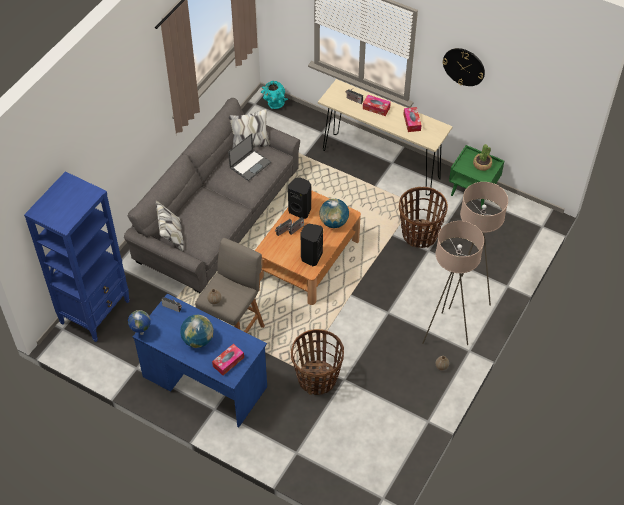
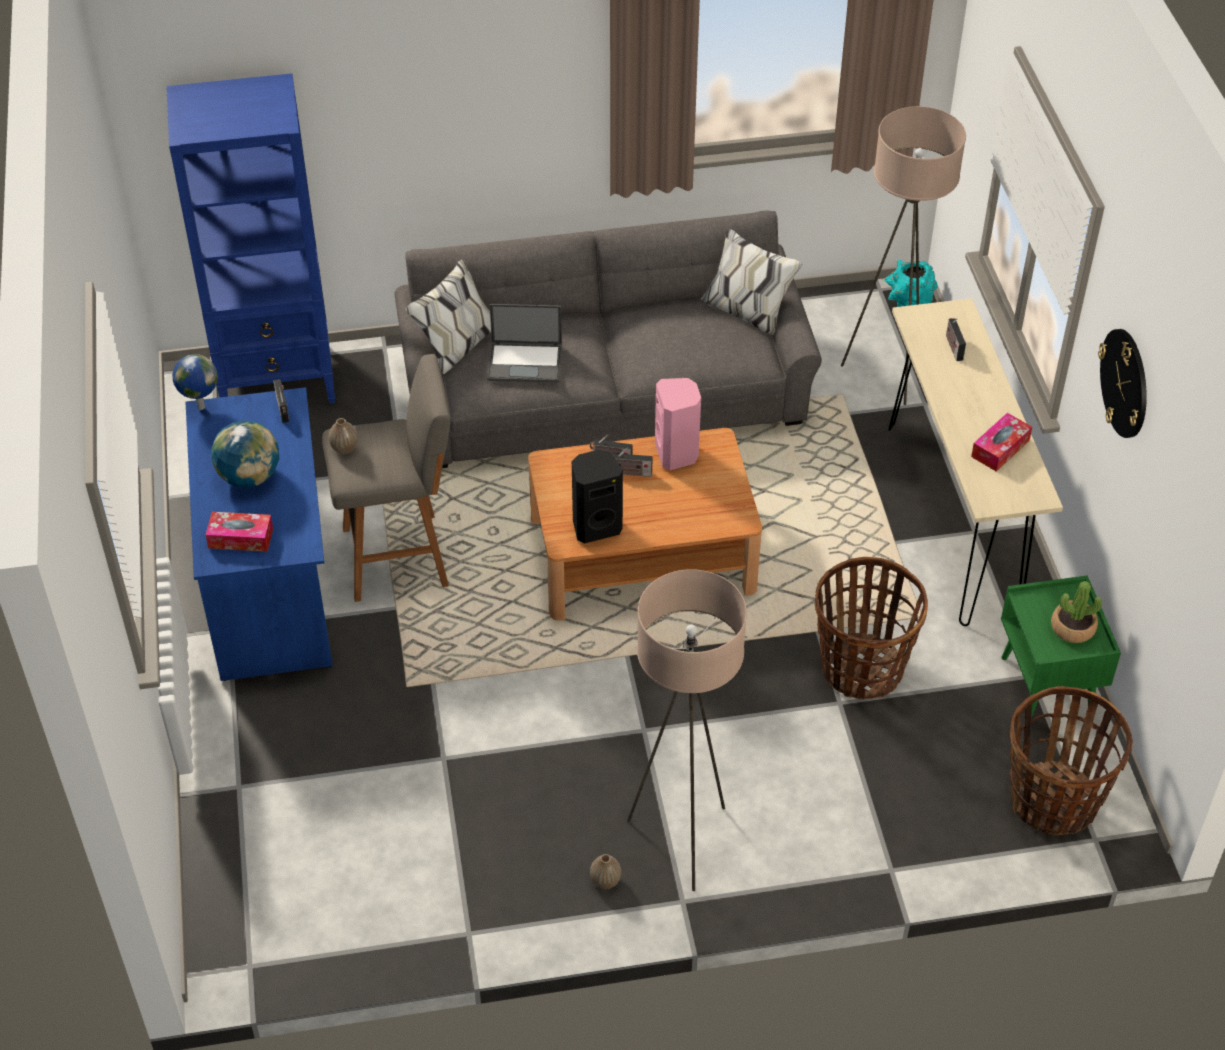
camera: 50 degrees right, 5 degrees down
(250, 165) = (699, 336): laptop -> laptop (526, 362)
(300, 210) = (677, 453): black speaker -> pink speaker
(317, 379) = (410, 721): basket -> basket (1053, 801)
(334, 222) = (700, 510): globe -> none
(376, 108) = (972, 385): tissue box -> none
(467, 296) = (801, 822): beige floor lamp -> beige floor lamp (889, 372)

